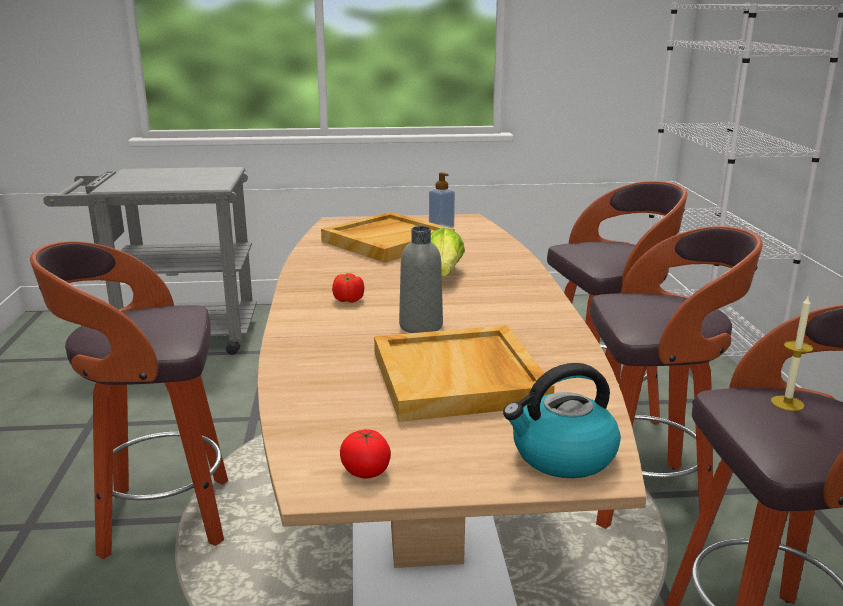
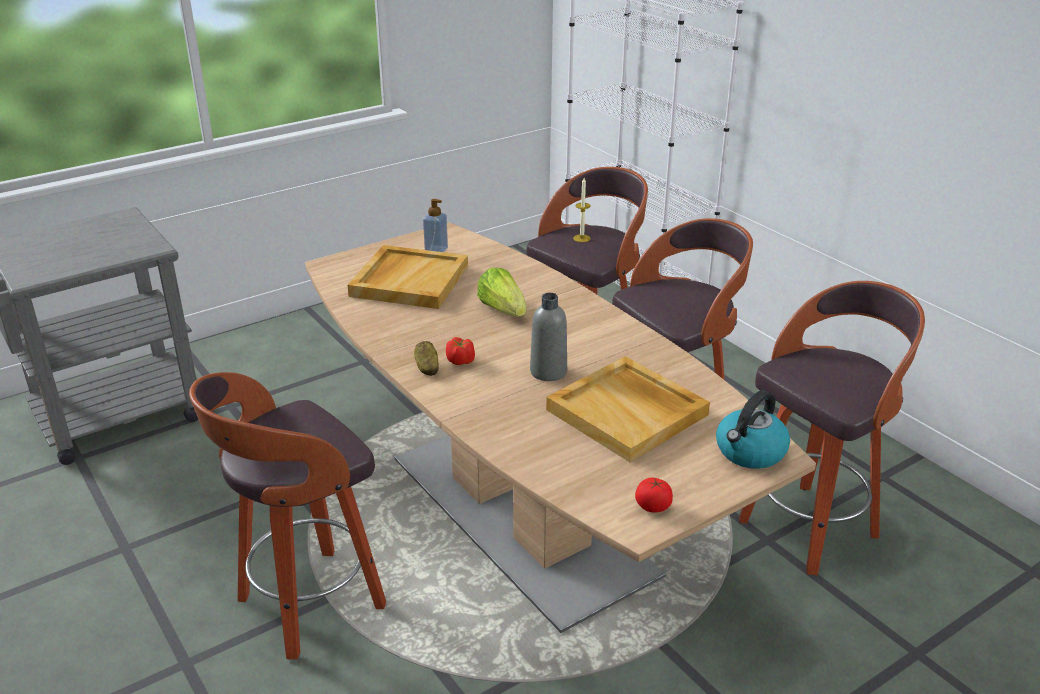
camera: 30 degrees left, 10 degrees up
(311, 298) = (427, 368): none -> potato
(787, 403) = (820, 363): candle -> candle (581, 238)

